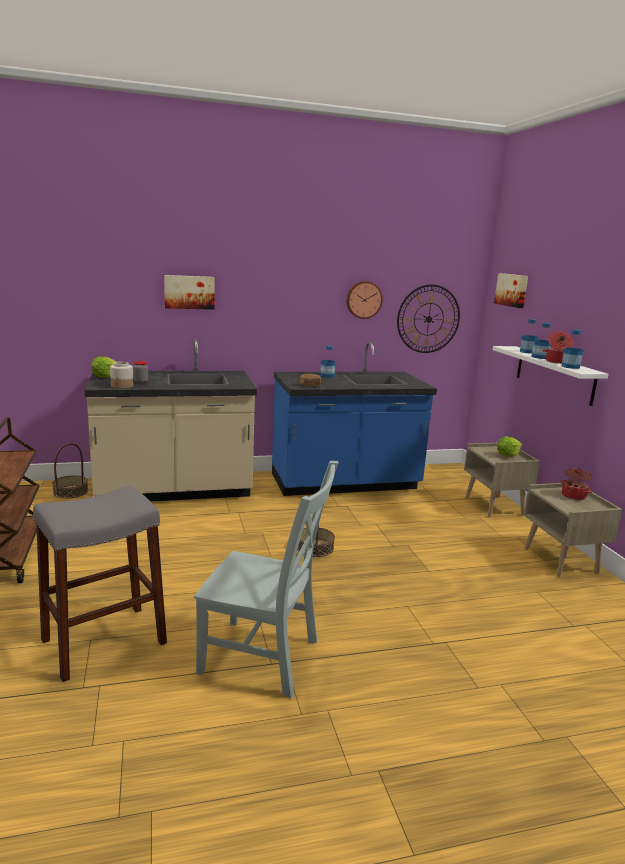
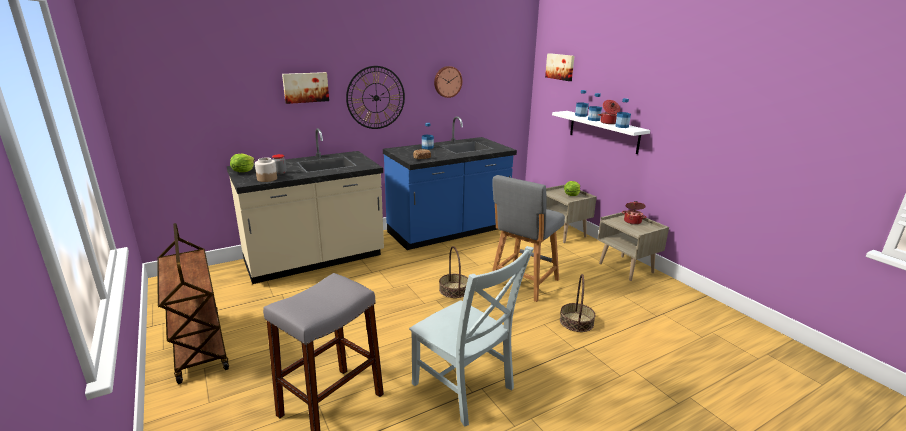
camera: 15 degrees left, 5 degrees up
(70, 492) = (223, 276): basket -> basket (576, 322)
(264, 658) = (465, 389): grey chair -> grey chair turned 45 degrees clockwise
(405, 555) = (522, 283): none -> grey stool
(428, 319) = (496, 93): wall clock -> wall clock (376, 98)

